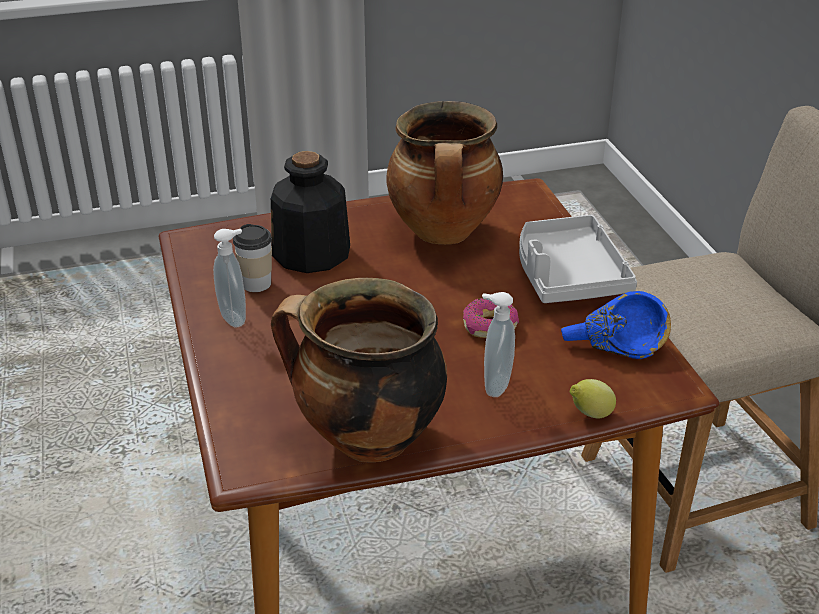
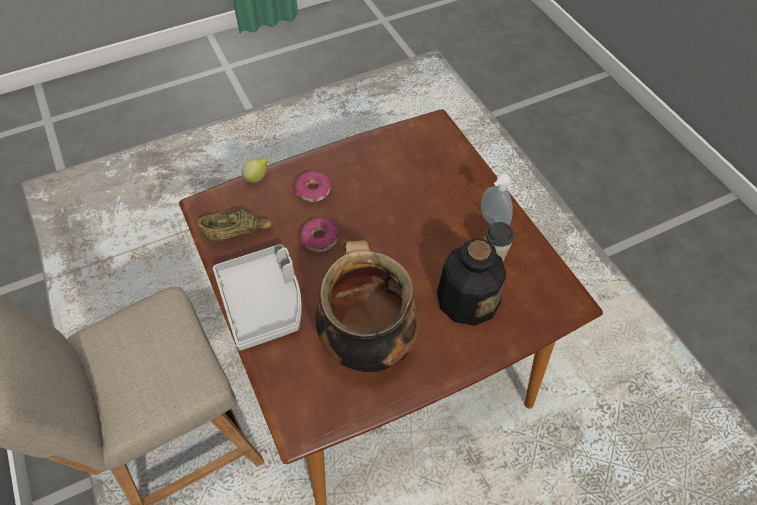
camera: 170 degrees right, 20 degrees up
(366, 440) = (379, 146): cooking pot -> none
(494, 385) = (313, 191): soap dispenser -> donut
(613, 347) = (237, 231): blue bowl -> brown bowl

